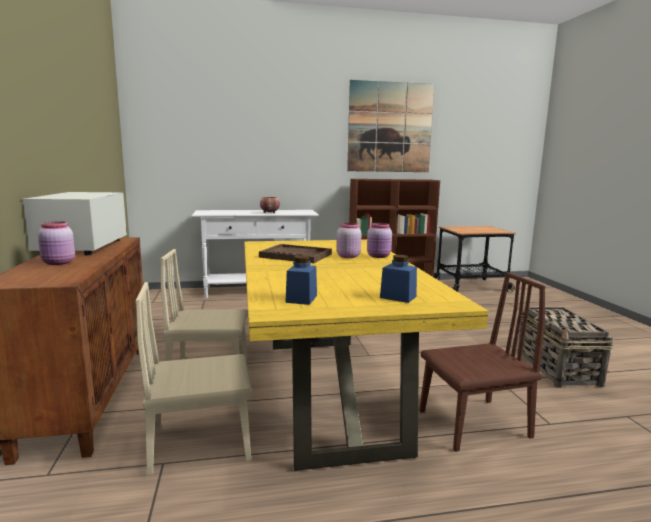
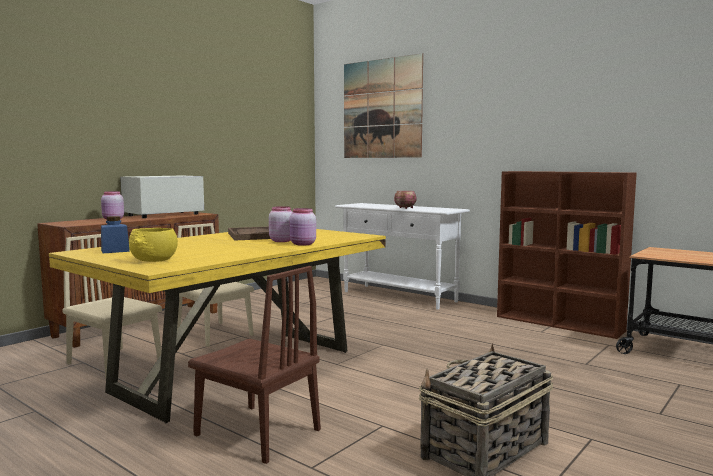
camera: 50 degrees right, 5 degrees down
(390, 127) = (574, 100): picture -> picture (382, 109)
(398, 297) = (154, 260): blue jar -> yellow bowl

